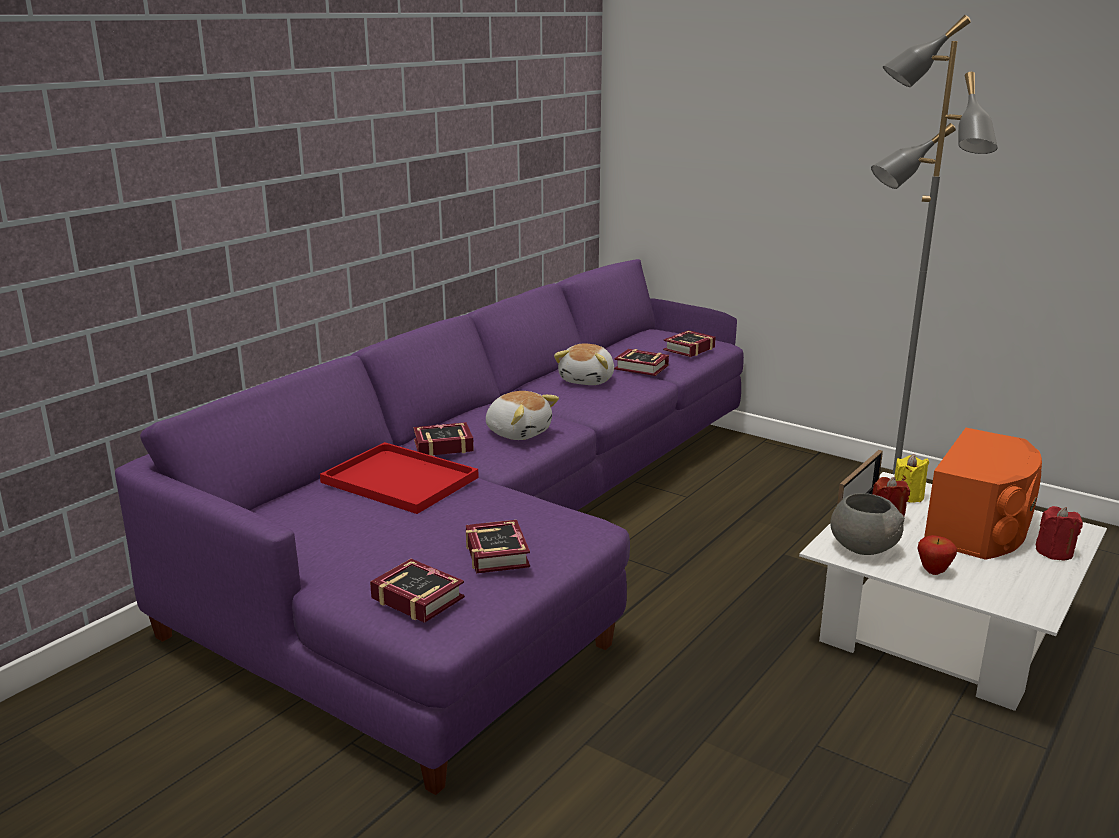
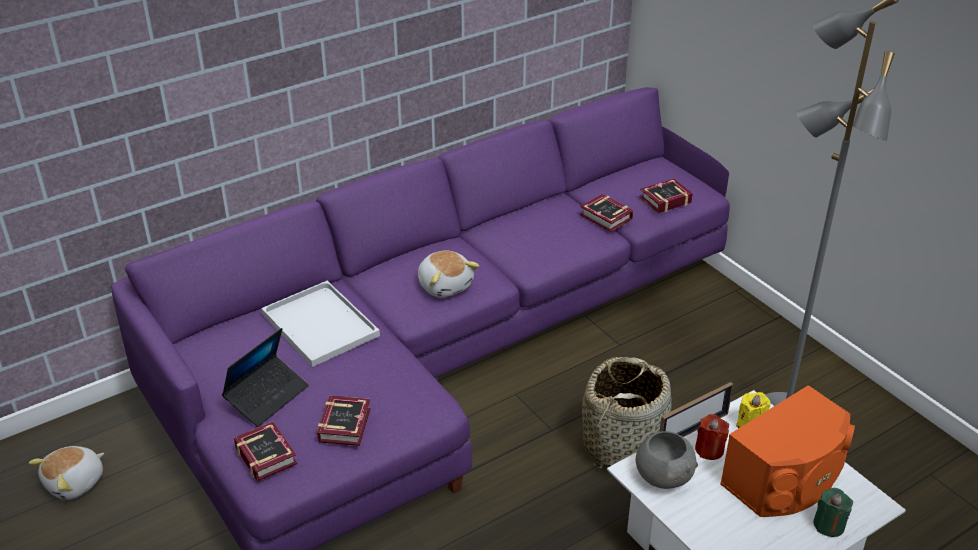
camera: 20 degrees right, 15 degrees up
(379, 547) = (267, 396): none -> laptop
(396, 480) = (318, 324): red tray -> white tray
(440, 445) = (374, 288): book -> none
(588, 380) = (544, 228): plush toy -> plush toy (75, 483)
(756, 572) = (624, 446): none -> basket
(933, 571) = (703, 518): apple -> none
(1054, 552) = (829, 525): red candle -> green candle

